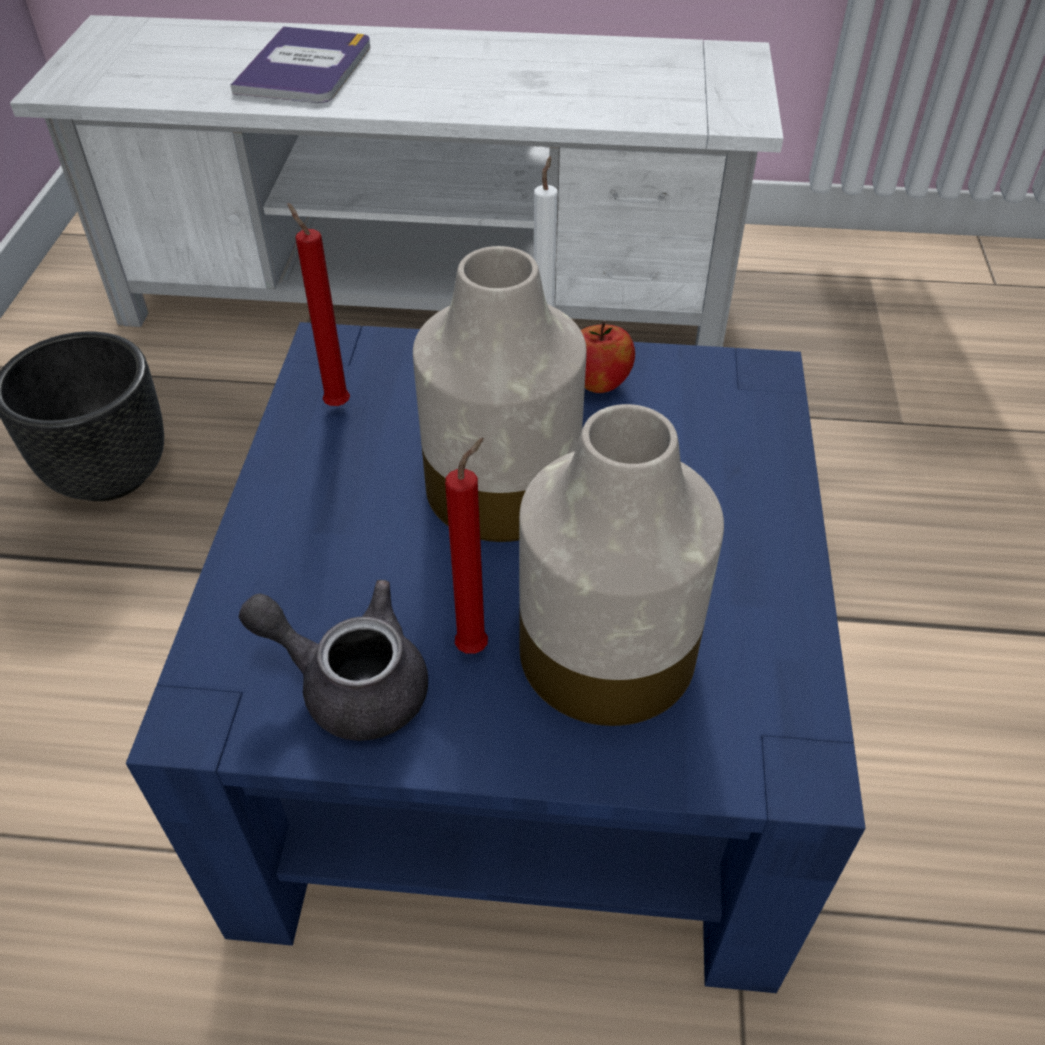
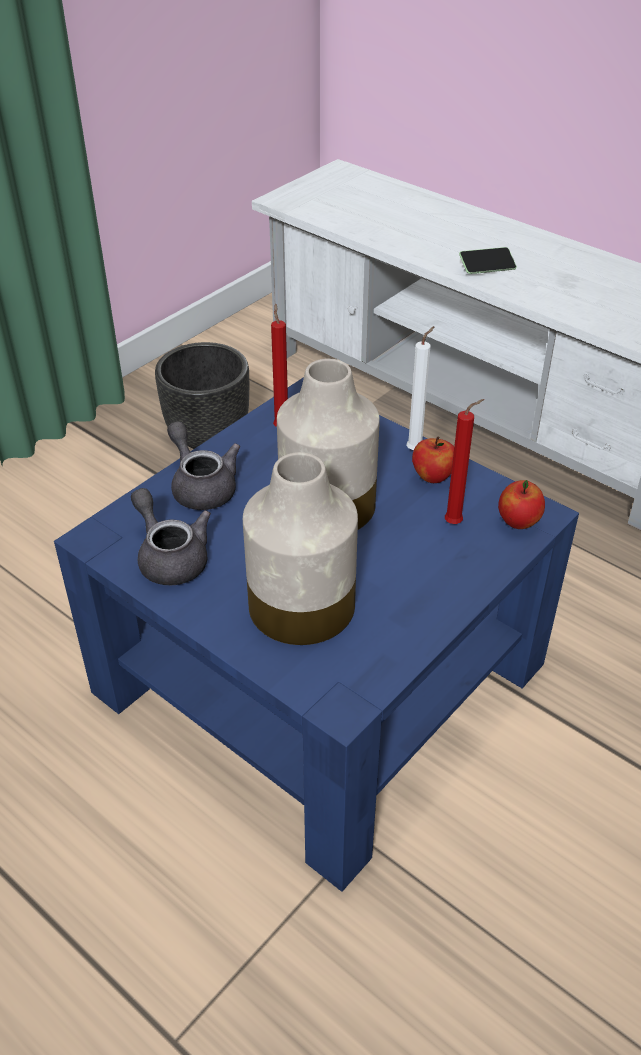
camera: 35 degrees right, 5 degrees down
(297, 545) = (201, 486): none -> grey teapot
(305, 68) = (430, 229): book -> none
(424, 93) = (487, 268): none -> phone
(476, 645) = (241, 570): red candle -> red candle (456, 523)
(751, 395) = (518, 522): none -> apple

